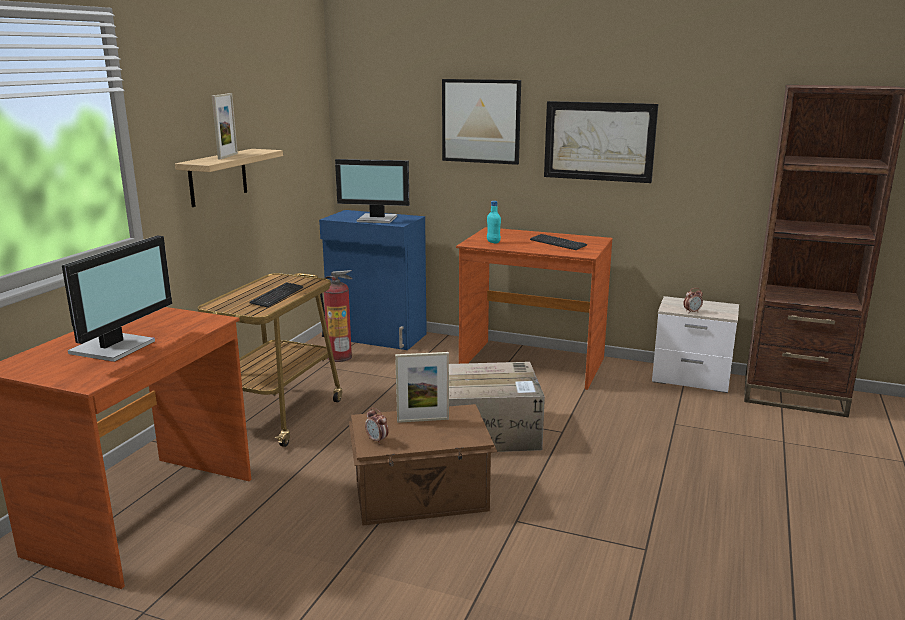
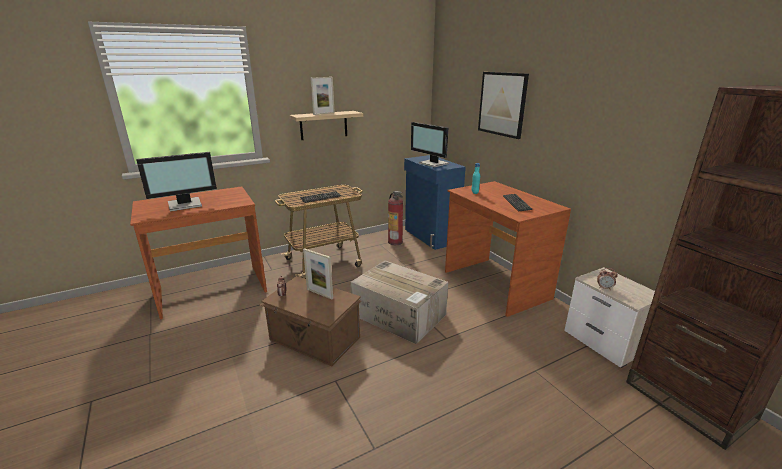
camera: 40 degrees right, 5 degrees up
(599, 141) = (574, 127): picture -> none

